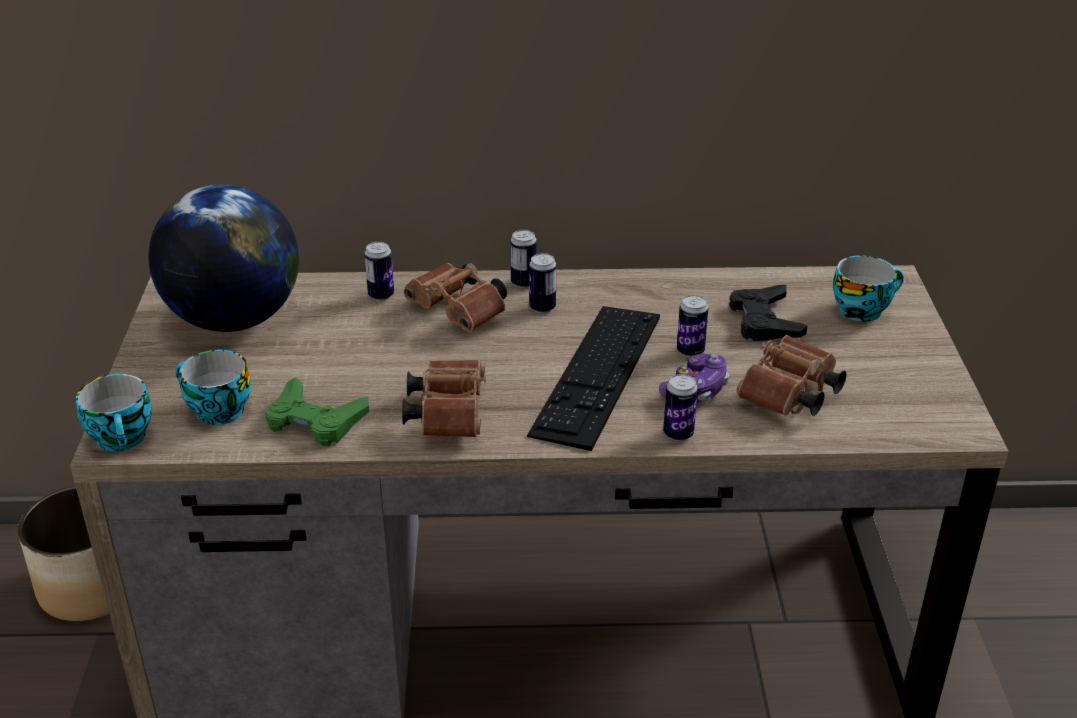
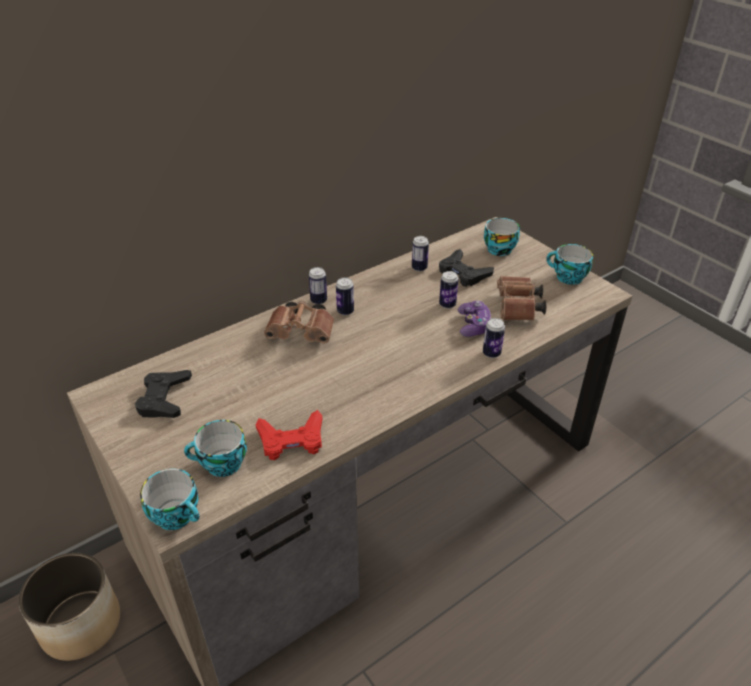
camera: 35 degrees left, 5 degrees up
(234, 320) = (164, 398): globe -> black game controller
(315, 420) = (291, 440): green game controller -> red game controller
(381, 295) = (243, 342): can -> can (419, 268)
(448, 412) = (363, 397): brown binoculars -> none
(597, 373) = (416, 337): keyboard -> none
(924, 385) = (567, 277): none -> cup

